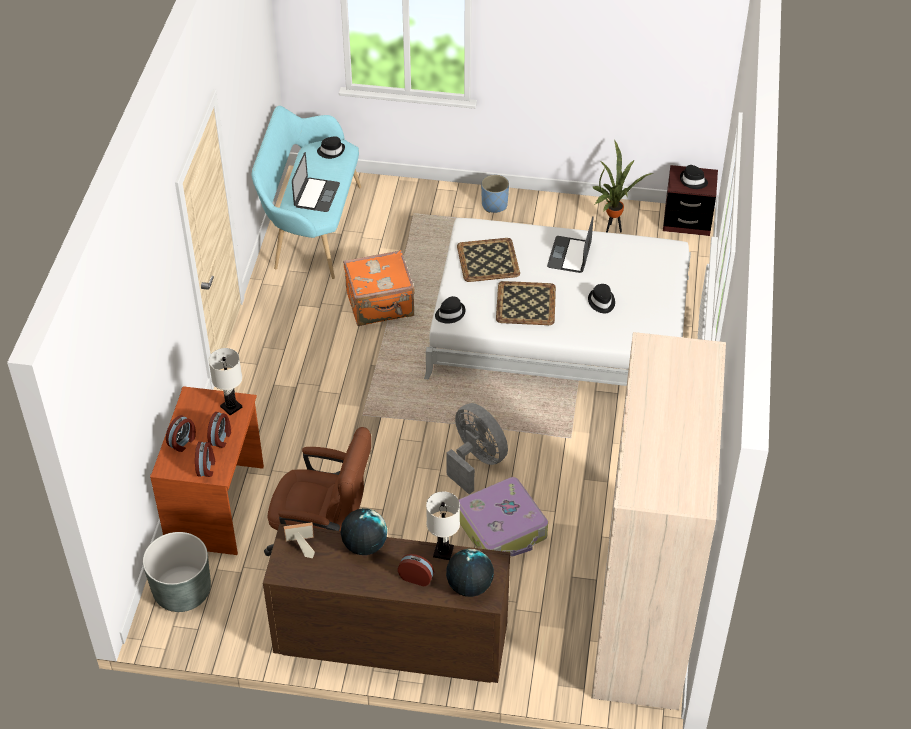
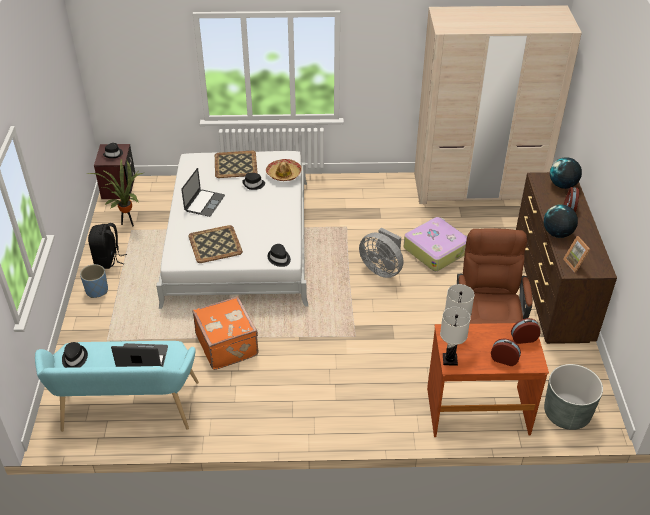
camera: 100 degrees left, 5 degrees down
(221, 438) = (489, 336): alarm clock -> none
(443, 552) = (542, 199): white table lamp -> white table lamp (450, 360)
(476, 461) = (382, 269): grey fan -> grey fan turned 90 degrees counterclockwise
(525, 303) = (261, 220): tray -> tray (235, 165)
(545, 213) = (108, 260): none -> black backpack
(569, 255) = (204, 203): laptop -> laptop turned 75 degrees counterclockwise
(619, 332) = (284, 174): none -> hat

